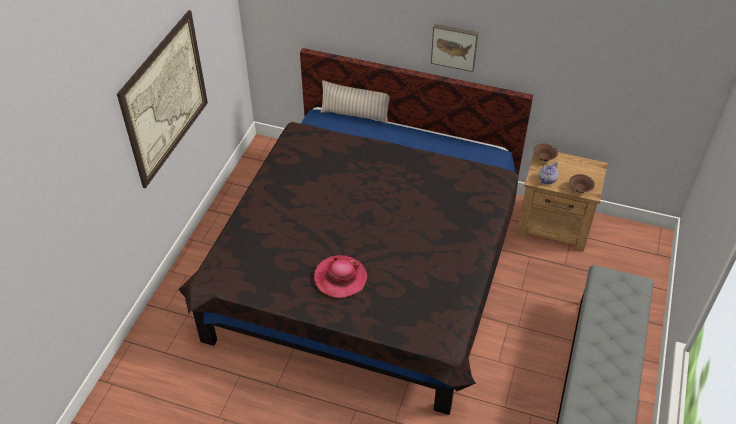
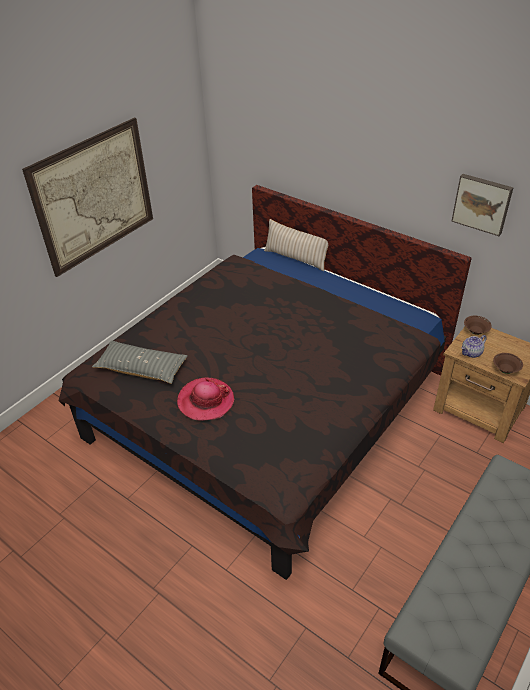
camera: 20 degrees right, 5 degrees down
(264, 261) = (141, 368): none -> grey pillow
(454, 46) = (394, 194): picture -> picture (482, 203)

